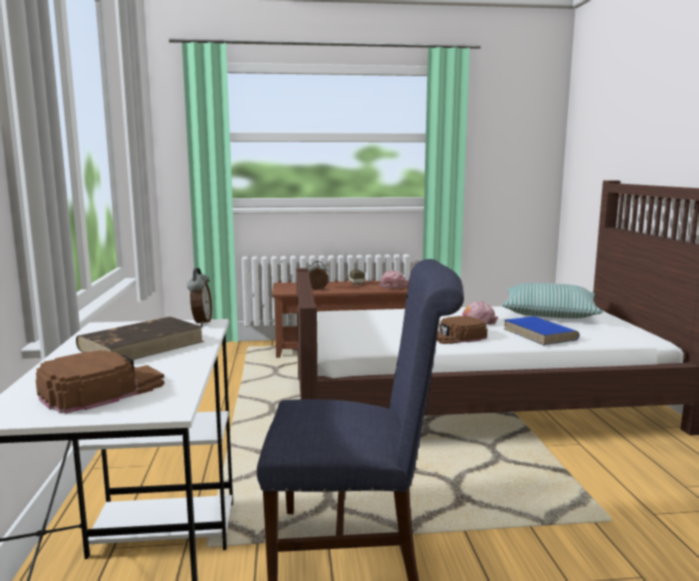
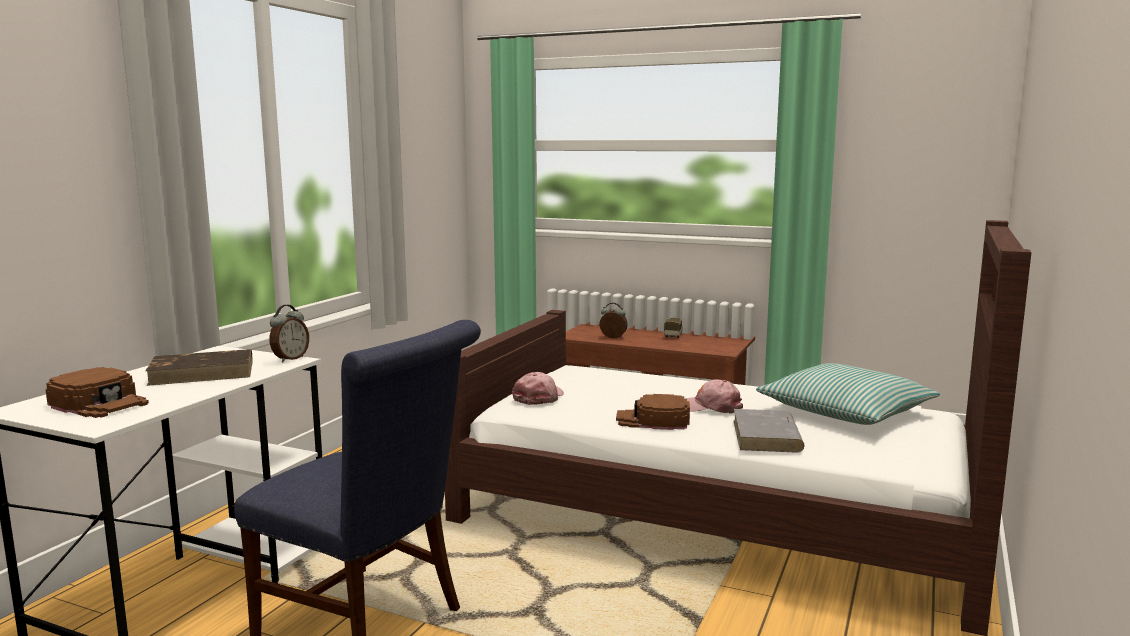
camera: 30 degrees right, 0 degrees up
(102, 389) = (100, 403): brown cap -> brown cap turned 45 degrees clockwise
(391, 286) = (710, 344): pink cap -> pink cap (539, 397)
(540, 334) = (766, 436): blue book -> grey book

